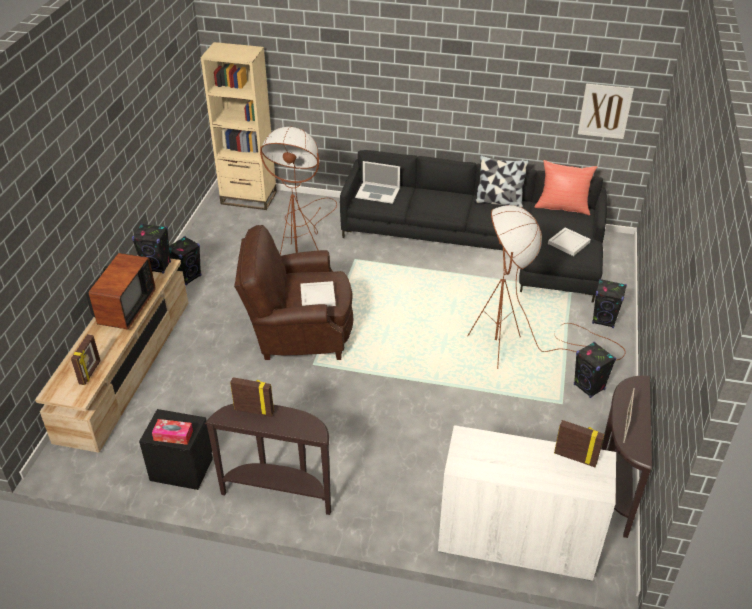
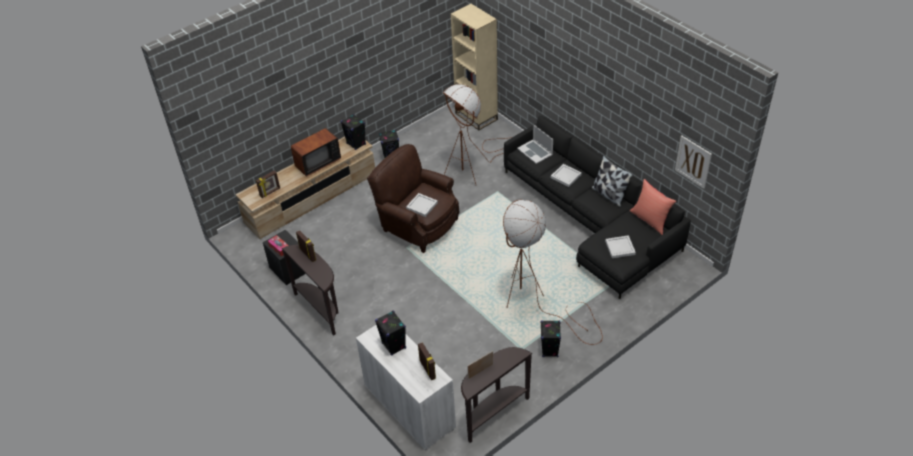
camera: 40 degrees right, 5 degrees up
(437, 202) = (566, 176): none -> white tray
(604, 320) = (612, 314): black speaker -> black speaker (394, 346)

